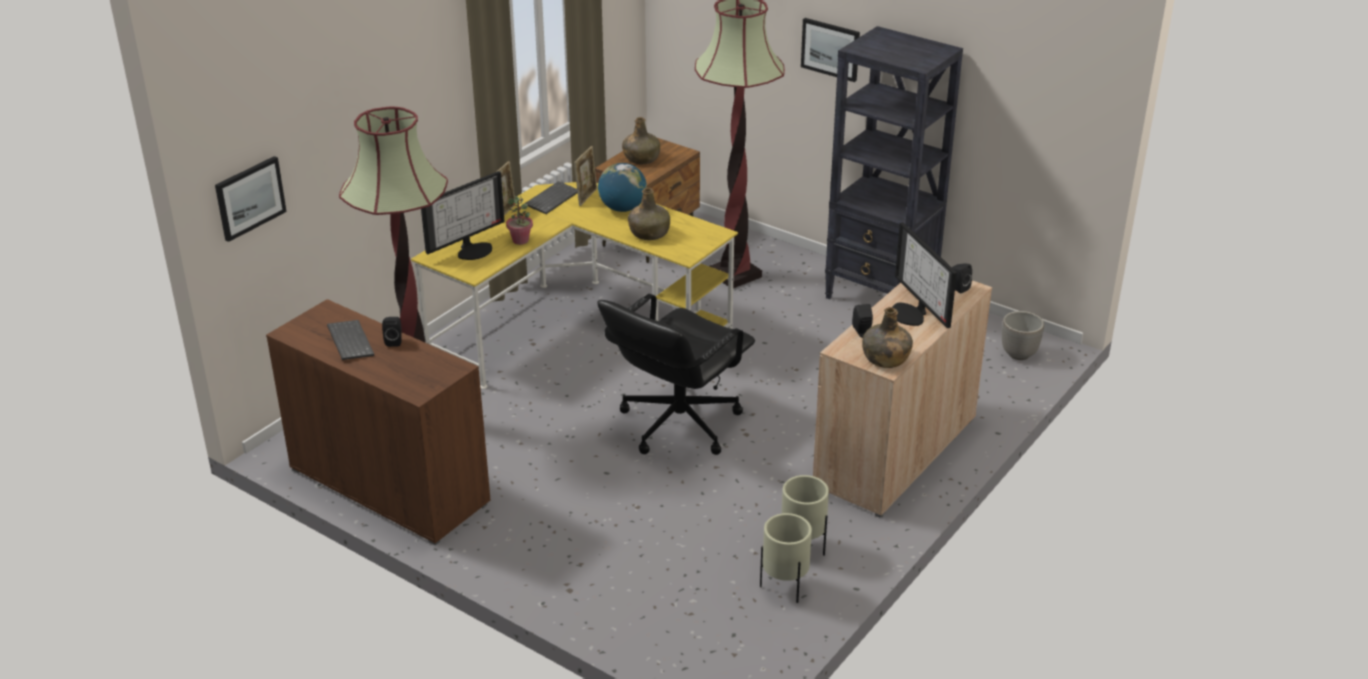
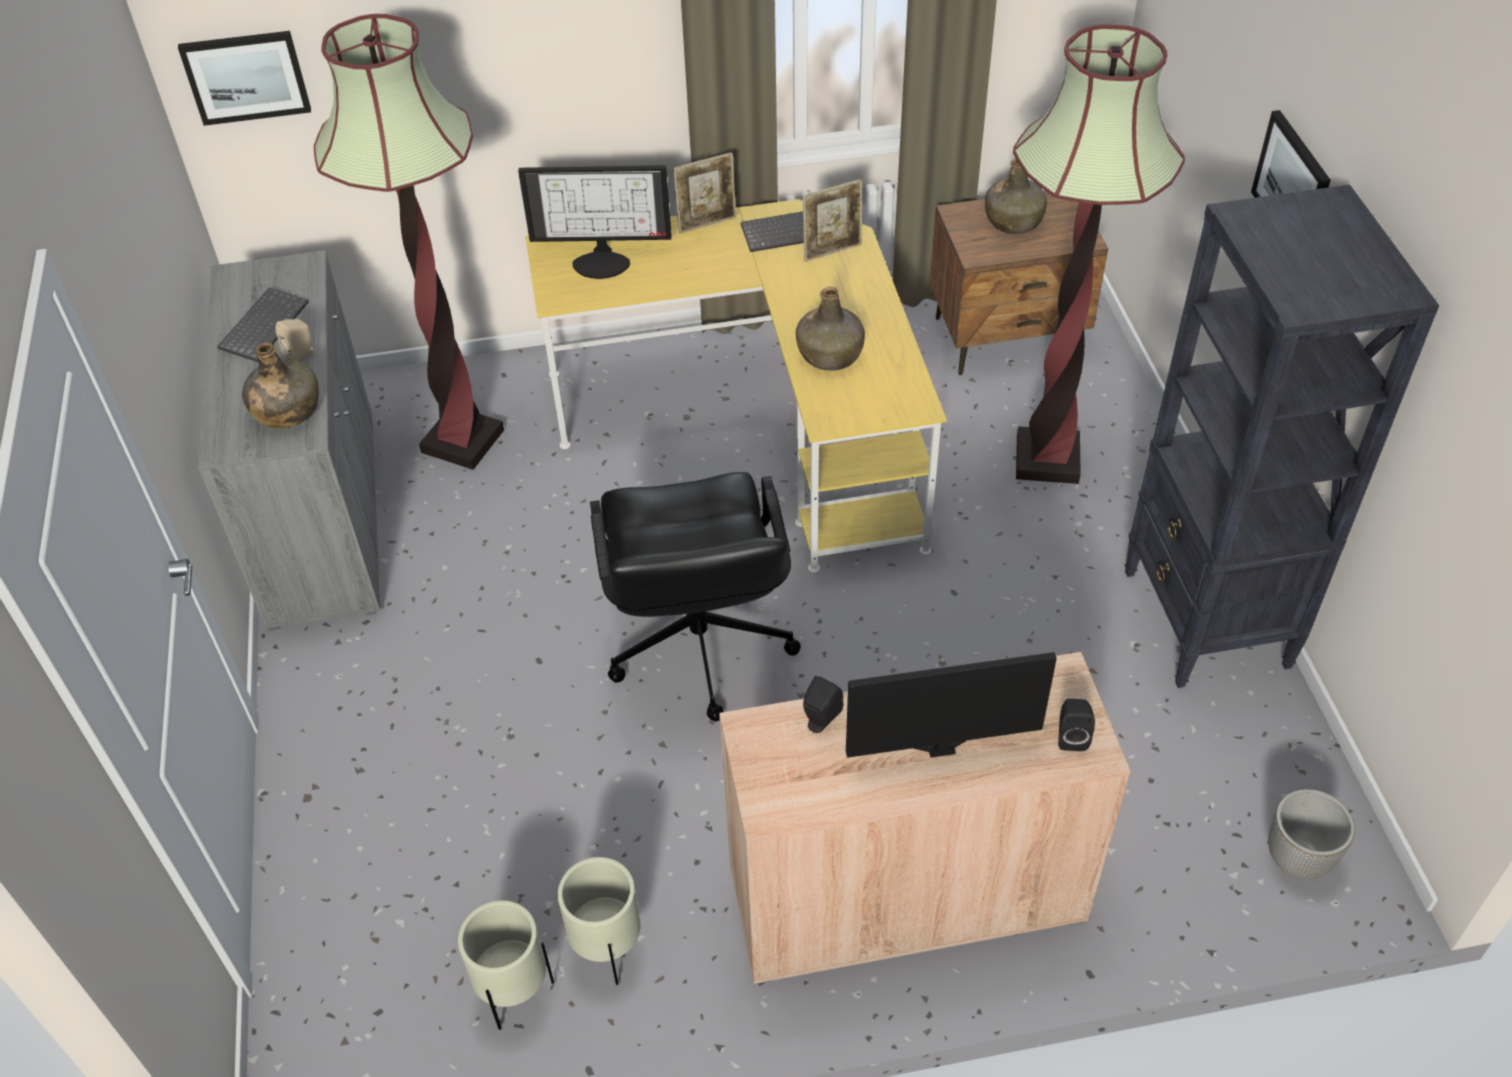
camera: 45 degrees right, 15 degrees up
(389, 486) = (324, 518): brown cabinet -> grey cabinet
(394, 341) = (301, 354): black speaker -> beige speaker
(520, 240) = (670, 277): potted plant -> none
(622, 208) = (850, 295): globe -> none
(677, 424) = (698, 646): black office chair -> black office chair turned 90 degrees counterclockwise
(885, 358) = (788, 791): green bottle -> green bottle (286, 411)
(912, 314) = (936, 736): monitor -> monitor turned 60 degrees clockwise

